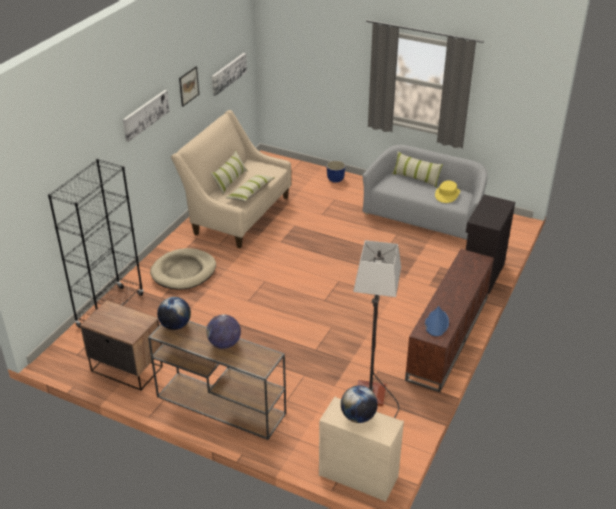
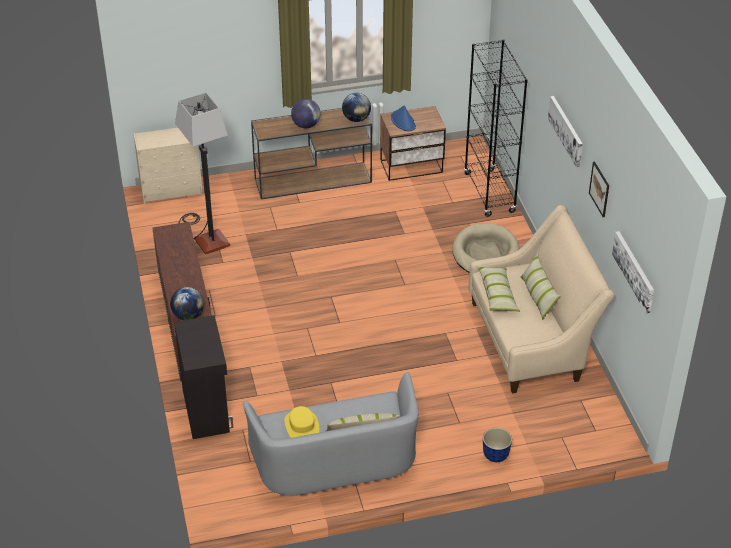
camera: 140 degrees right, 5 degrees up
(358, 416) = (169, 138): globe -> globe (188, 316)
(436, 323) = (175, 242): blue hat -> blue hat (403, 122)

